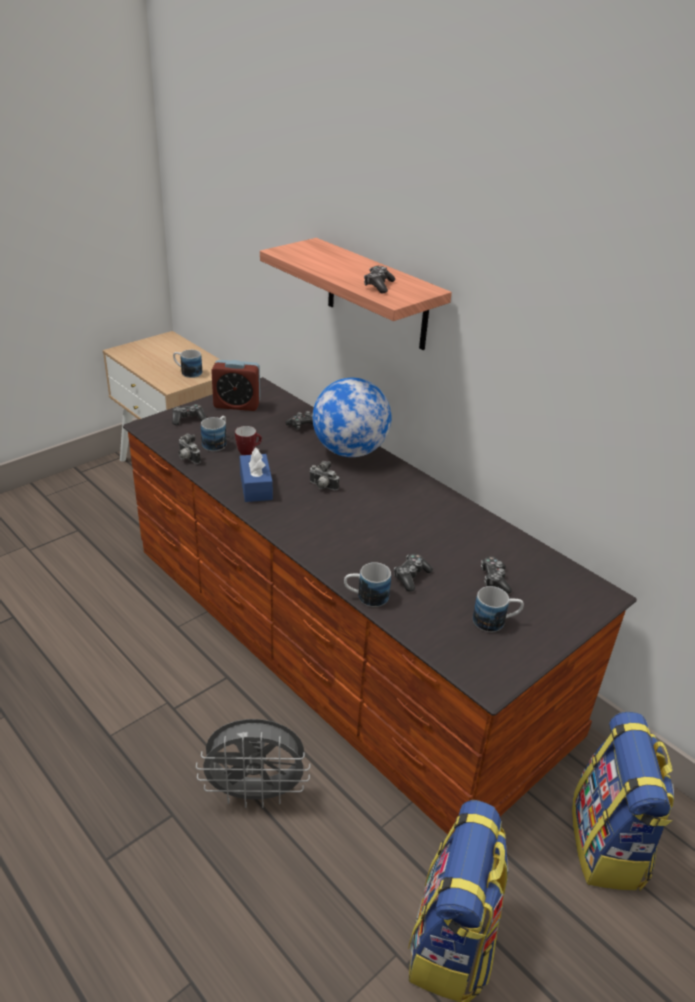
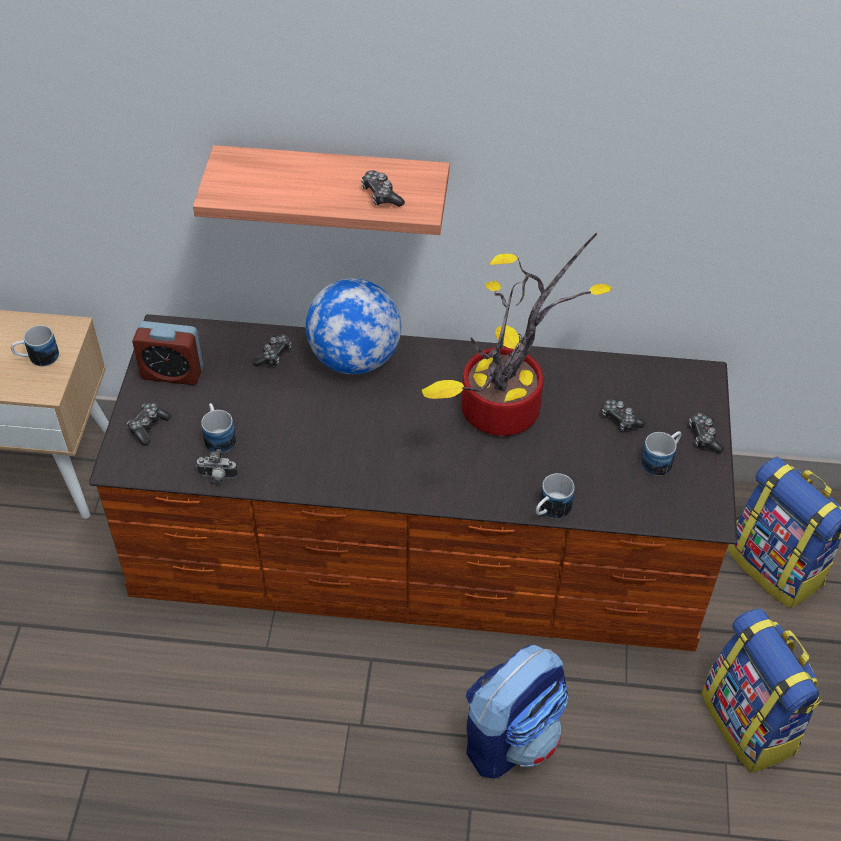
camera: 40 degrees left, 15 degrees up
(237, 405) = (172, 373): alarm clock -> alarm clock turned 45 degrees clockwise
(248, 452) = (265, 427): mug -> none
(255, 793) = (512, 736): grey fan -> backpack
(256, 486) = (324, 463): blue tissue box -> none
(322, 487) = (382, 420): camera -> none
(407, 527) = (501, 414): none -> potted plant
(411, 577) = (560, 464): game controller -> game controller (704, 437)

